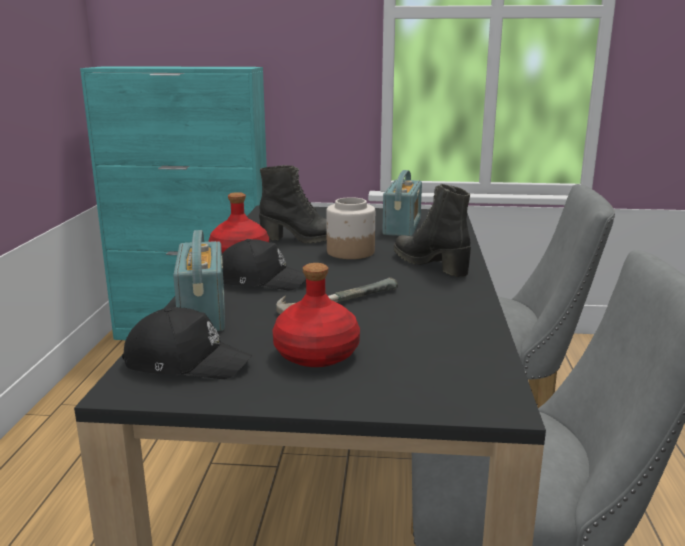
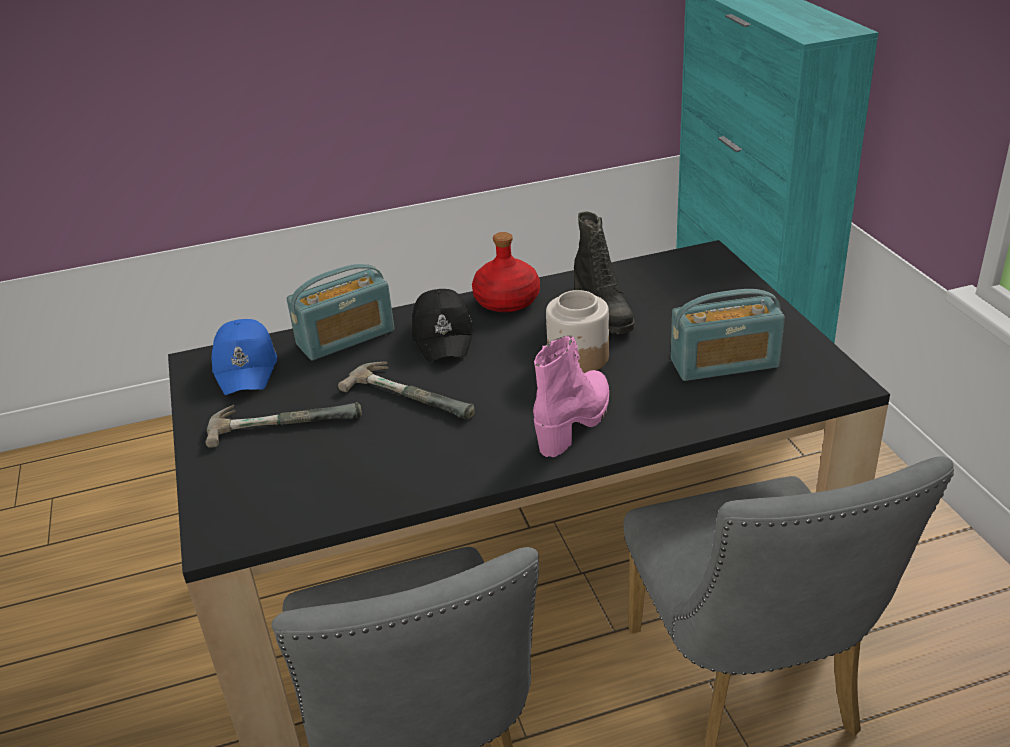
camera: 70 degrees right, 15 degrees up
(186, 362) = (247, 367): black cap -> blue cap
(316, 353) = (284, 419): red bottle -> hammer
(430, 264) = (575, 422): black boot -> pink boot

